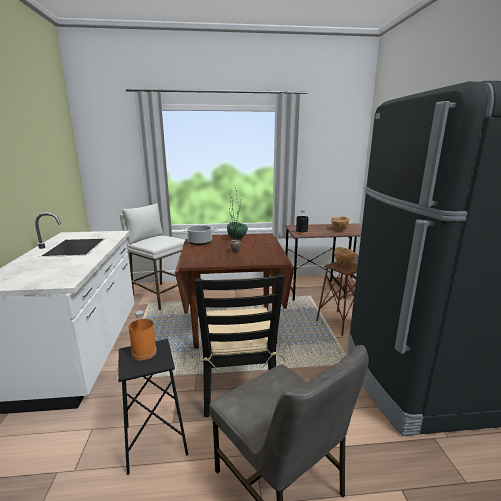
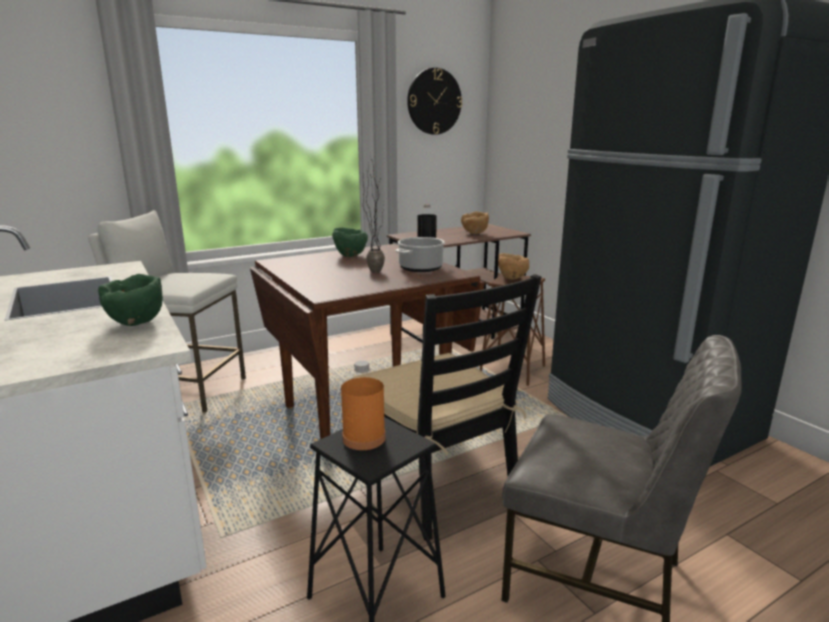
camera: 25 degrees left, 0 degrees up
(76, 268) = (136, 324): none -> green bowl
(200, 242) = (294, 266): cooking pot -> cooking pot (421, 268)
(327, 145) = (434, 101): none -> wall clock

